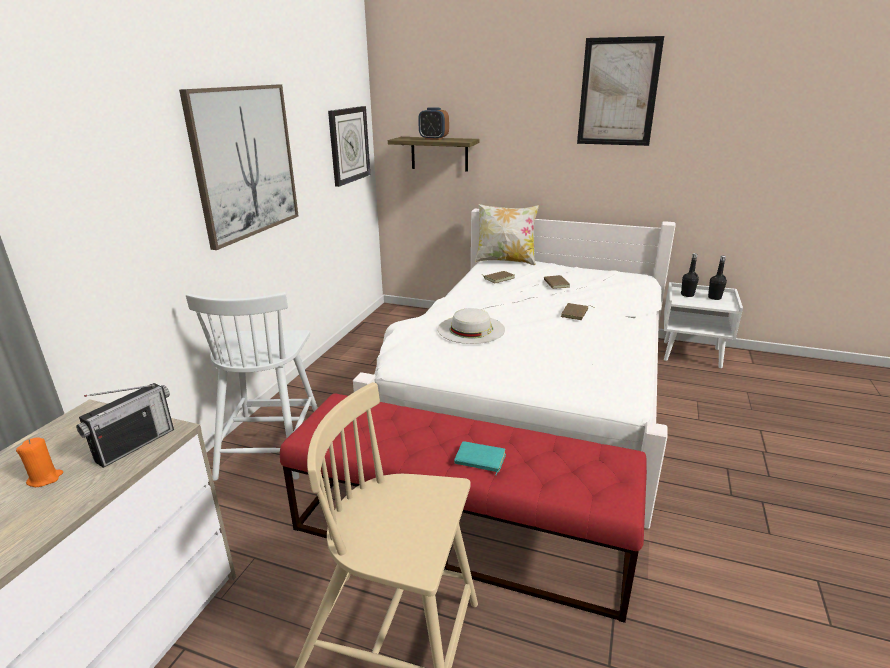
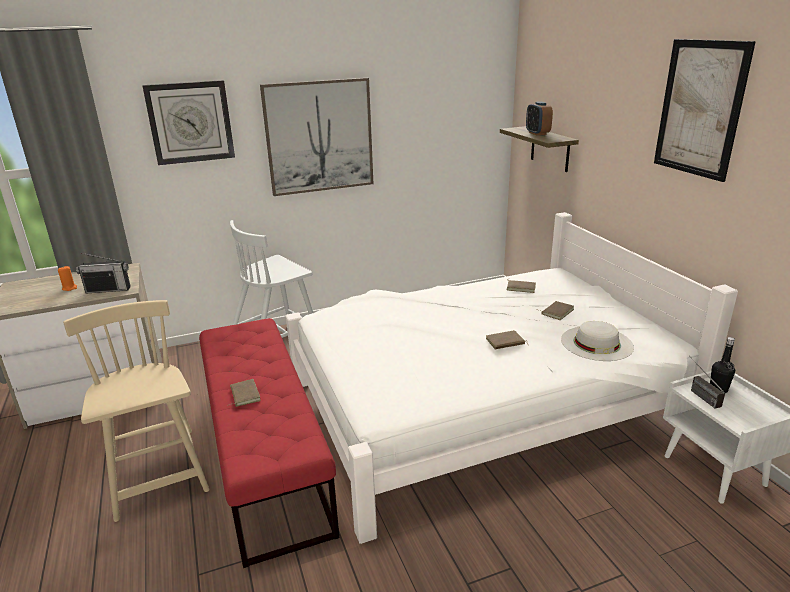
camera: 50 degrees right, 0 degrees up
(349, 145) = (465, 129): wall clock -> wall clock (190, 122)
(471, 329) = (402, 316): white hat -> white hat (596, 343)
(479, 460) = (244, 395): turquoise book -> brown book
(505, 261) = (571, 275): pillow -> none
(686, 301) = (698, 394): none -> radio
(714, 298) = (747, 408): black bottle -> none

